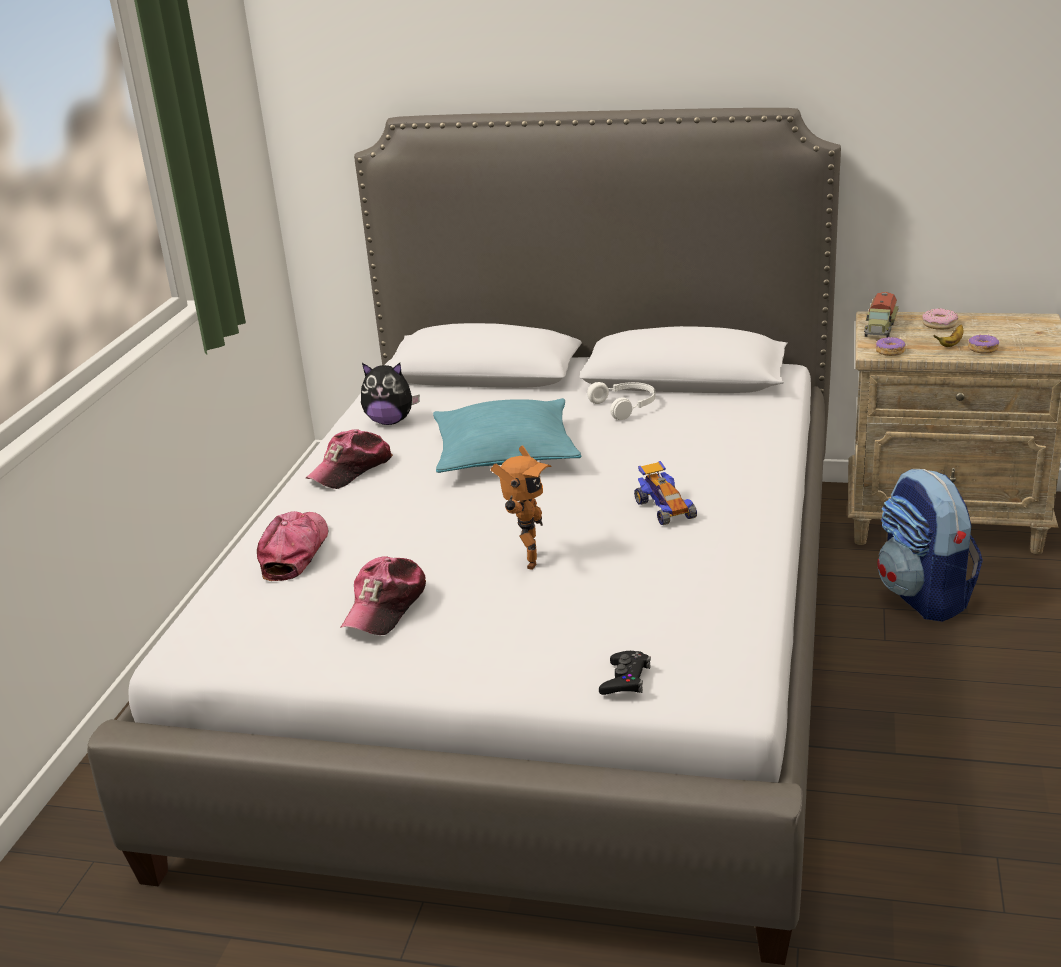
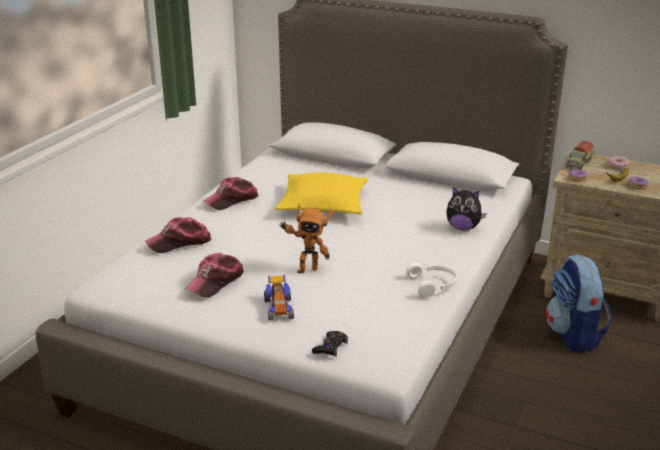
camera: 10 degrees right, 0 degrees up
(294, 552) = (179, 242): cap -> cap turned 135 degrees counterclockwise
(390, 421) = (266, 175): plush toy -> plush toy (463, 227)
(505, 453) = (323, 205): turquoise pillow -> yellow pillow
(526, 560) = (306, 269): toy robot -> toy robot turned 60 degrees clockwise
(626, 406) = (407, 188): white headphones -> white headphones (433, 285)
(664, 509) = (400, 253): toy car -> toy car (278, 308)

